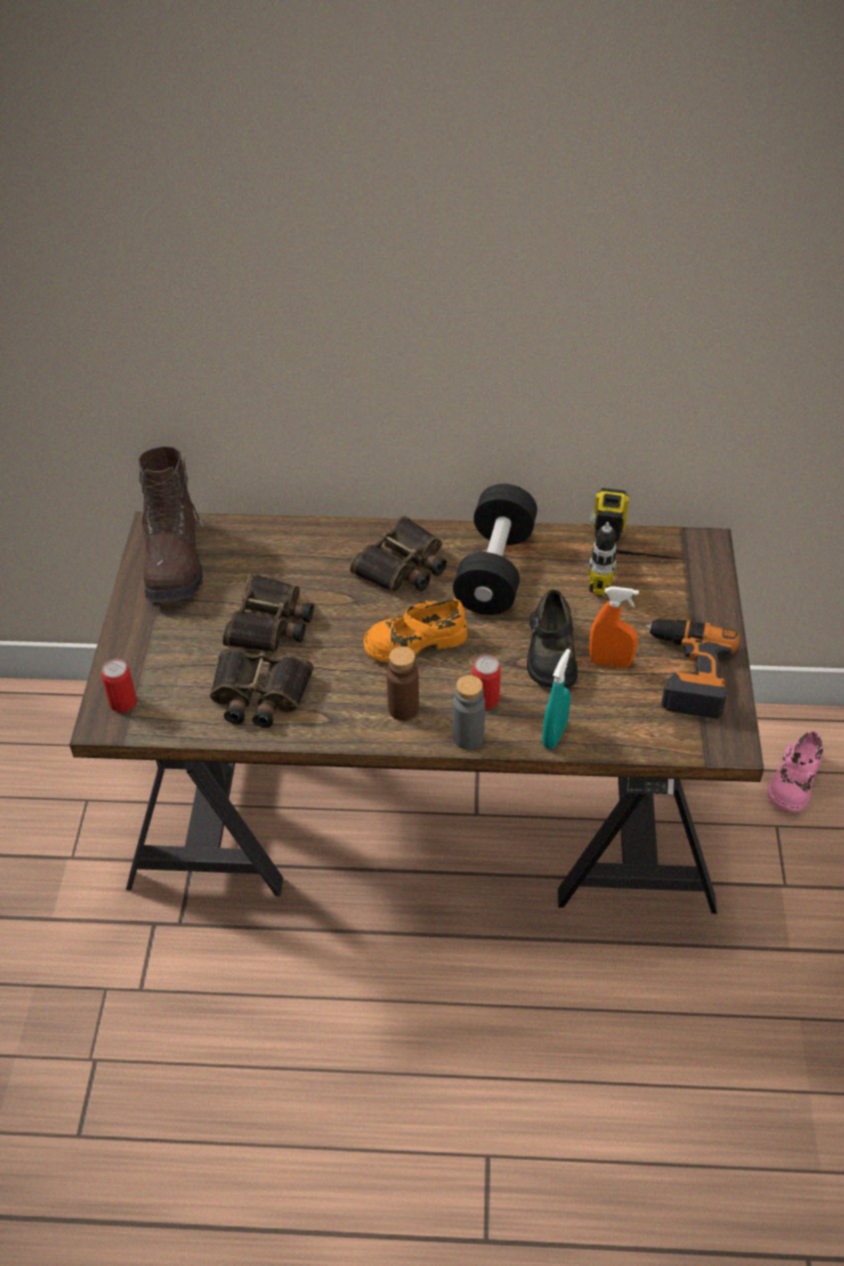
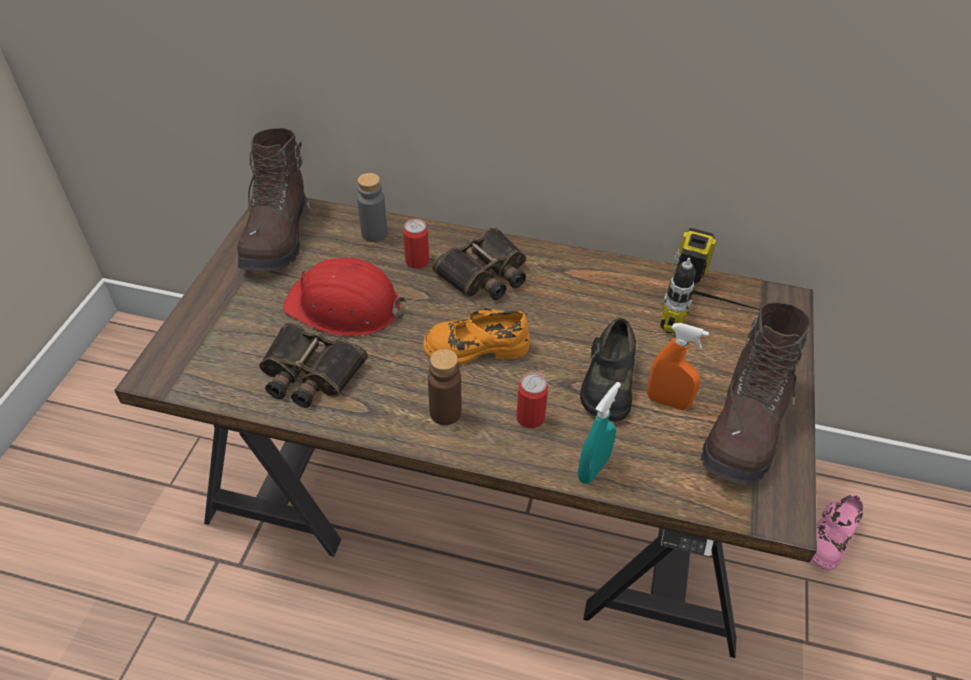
camera: 10 degrees right, 0 degrees up
(123, 702) = (180, 358): can -> can (417, 261)
(271, 623) = (345, 307): binoculars -> red hard hat
(468, 737) = (502, 455): grey bottle -> grey bottle (374, 234)
(495, 570) = (571, 292): black dumbbell -> none
(686, 673) = (745, 427): power drill -> brown boot

